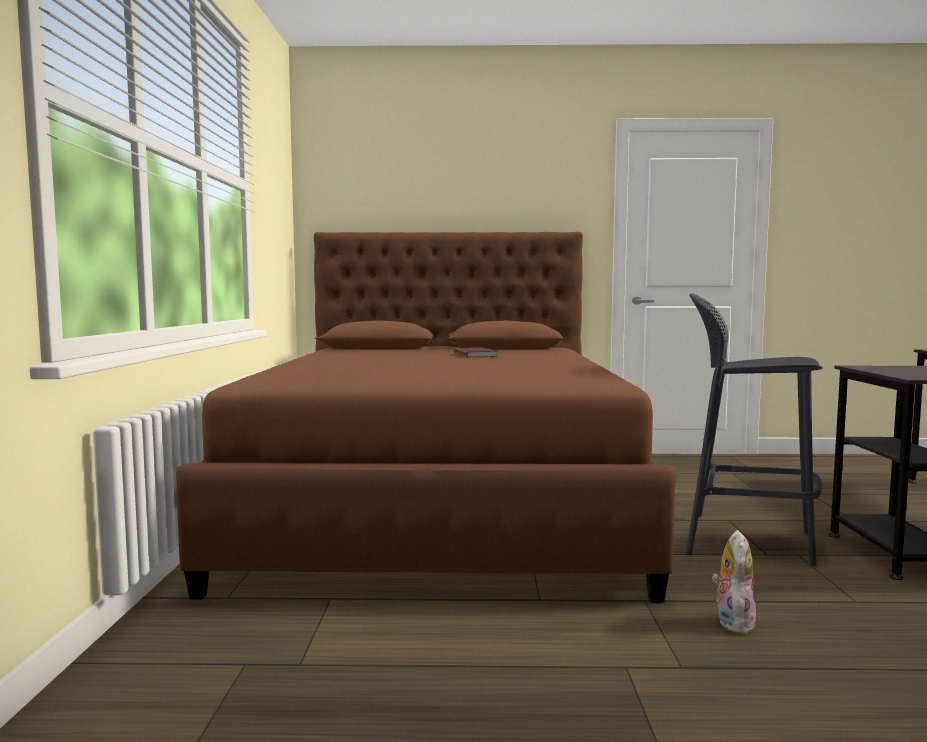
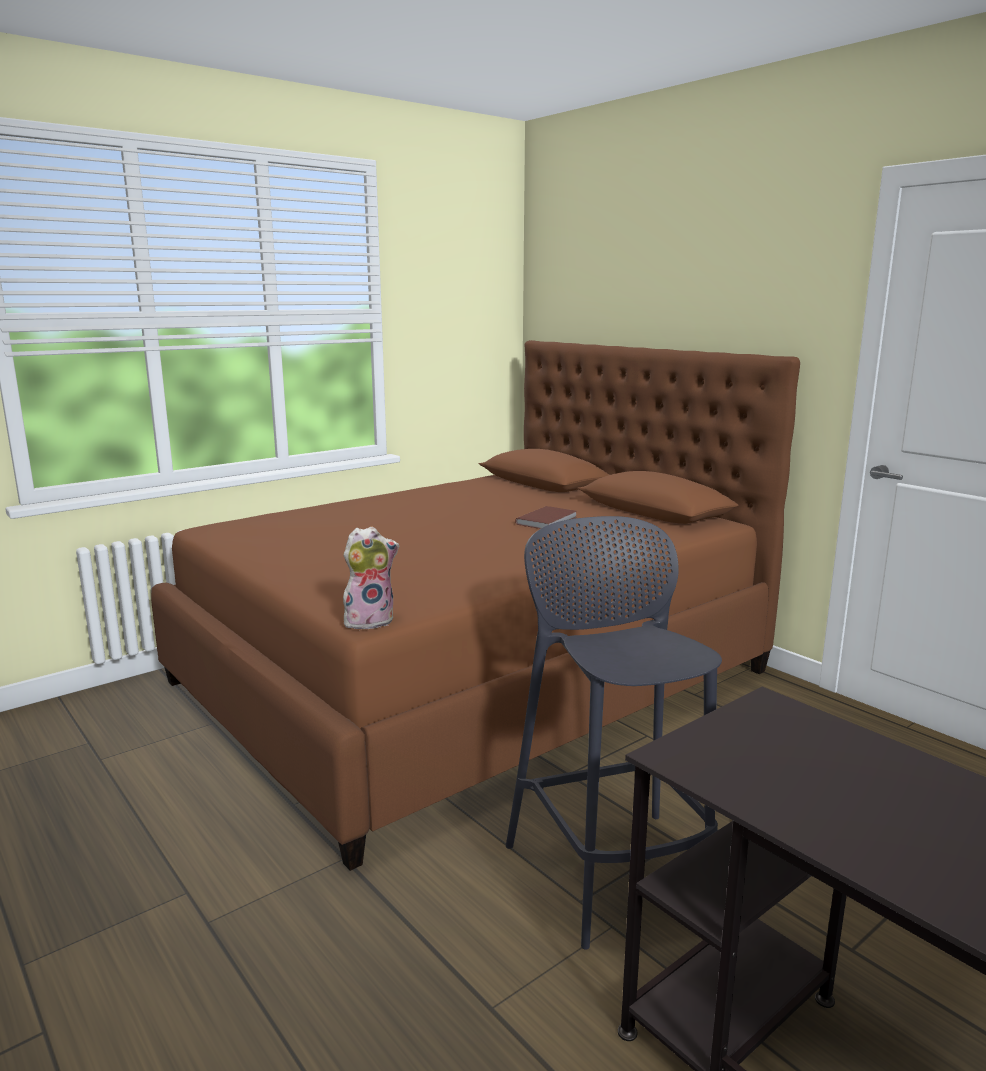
camera: 50 degrees right, 10 degrees up
(732, 621) = (339, 926): plush toy -> plush toy (370, 620)

